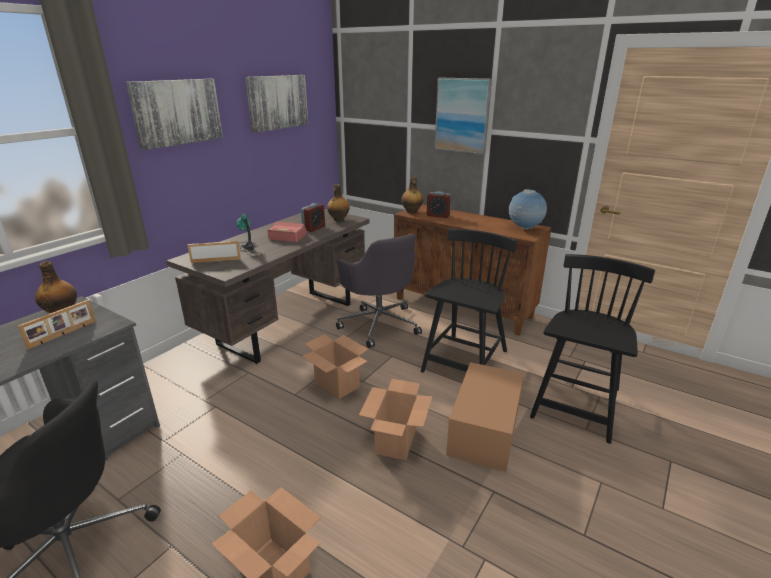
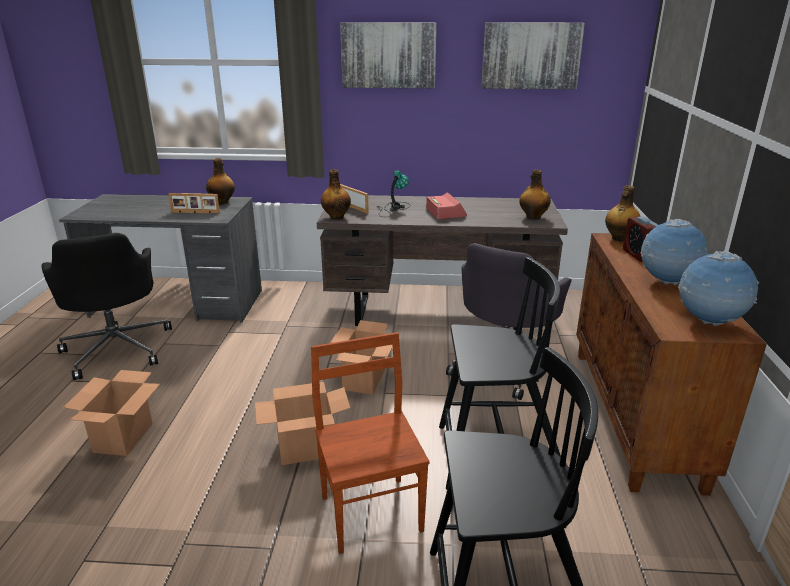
camera: 60 degrees right, 0 degrees up
(227, 271) = (336, 217): none -> bottle
(314, 228) = (487, 215): alarm clock -> none
(462, 115) = (734, 103): picture -> none
(476, 221) = (667, 282): none -> globe
(484, 430) = (372, 512): cardboard box -> brown chair

